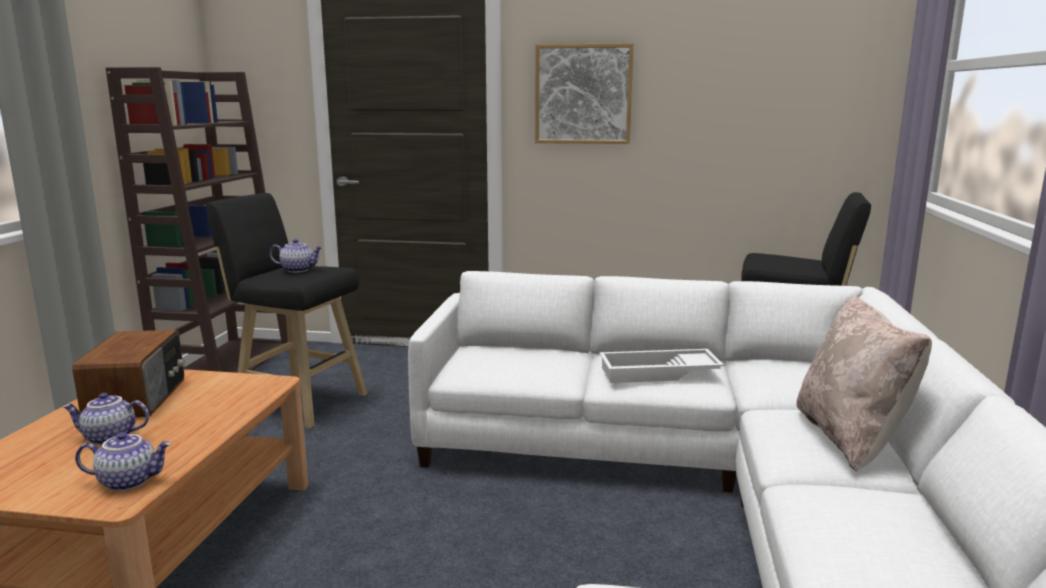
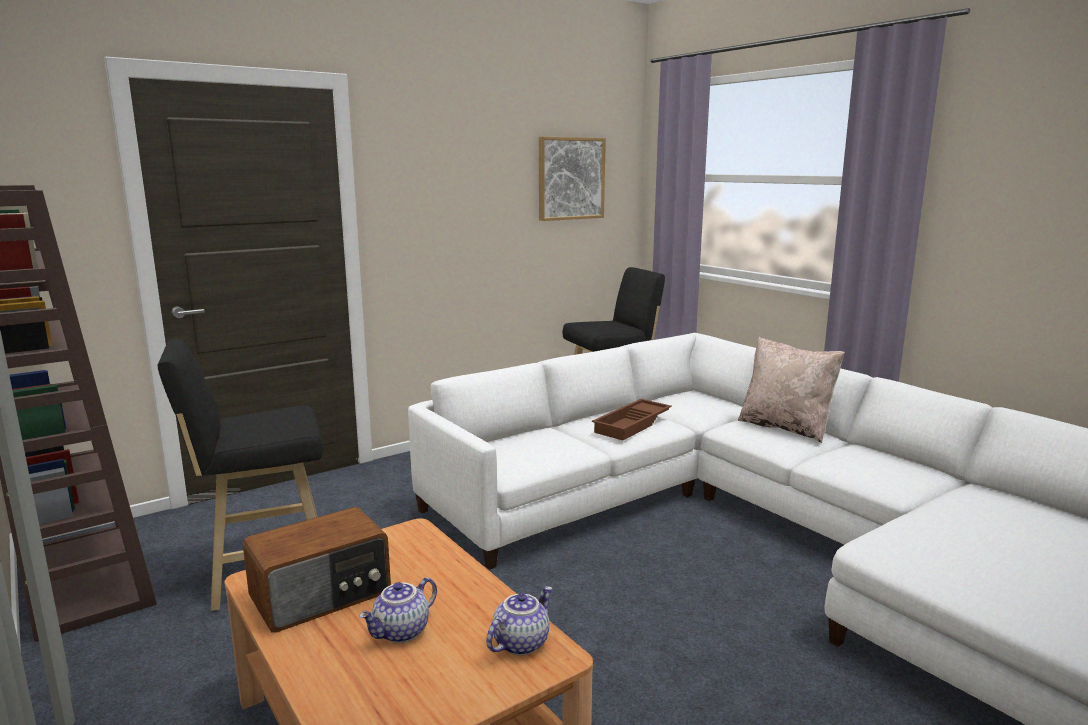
camera: 45 degrees left, 0 degrees up
(139, 398) = (322, 596): radio -> radio turned 105 degrees clockwise
(298, 270) = (267, 419): teapot -> none
(583, 94) = (430, 200): picture -> picture (571, 178)
(658, 373) = (633, 425): white tray -> brown tray

